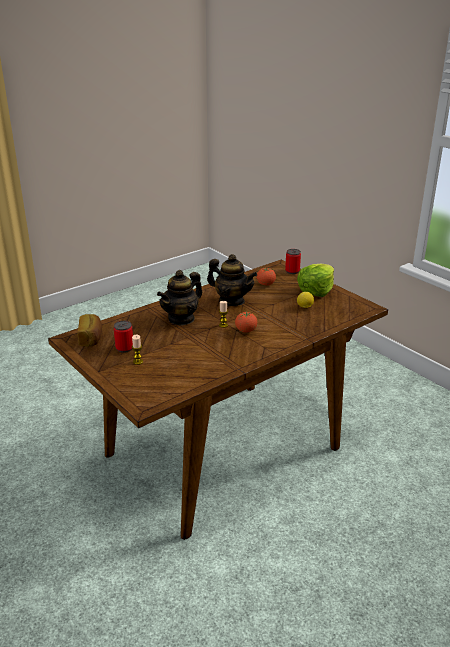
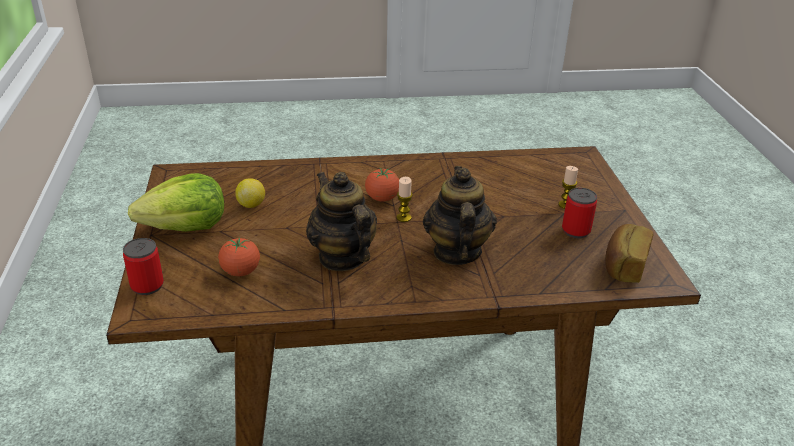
camera: 150 degrees left, 5 degrees up
(181, 318) = (456, 252): teapot -> teapot turned 75 degrees counterclockwise

